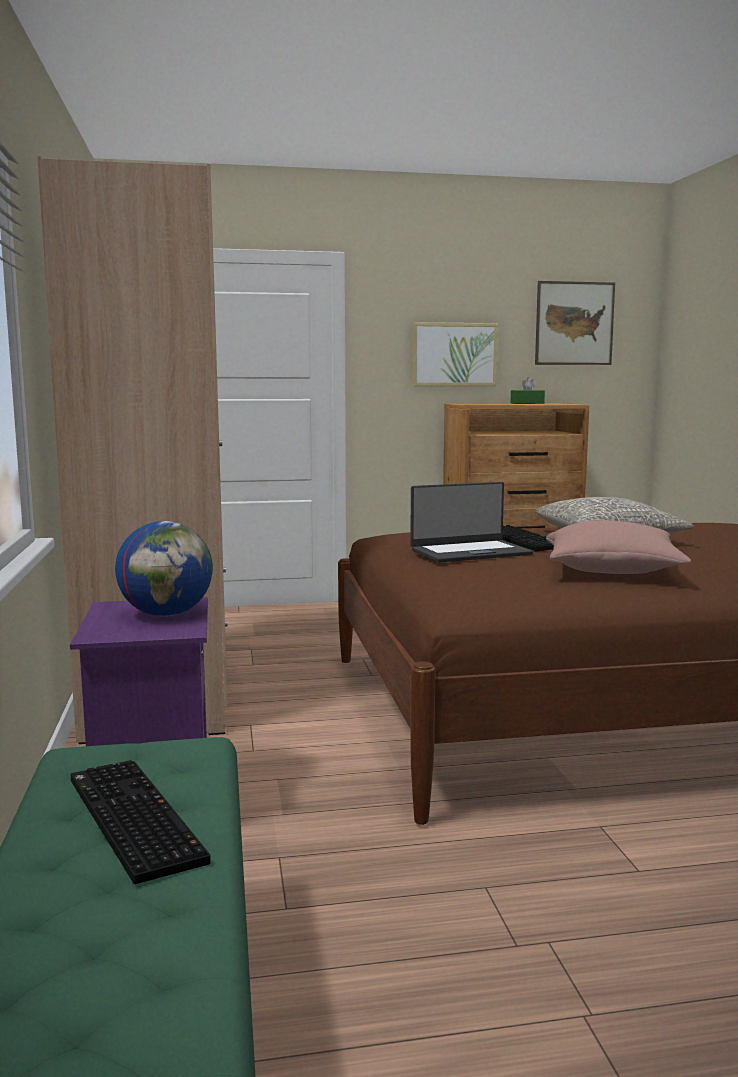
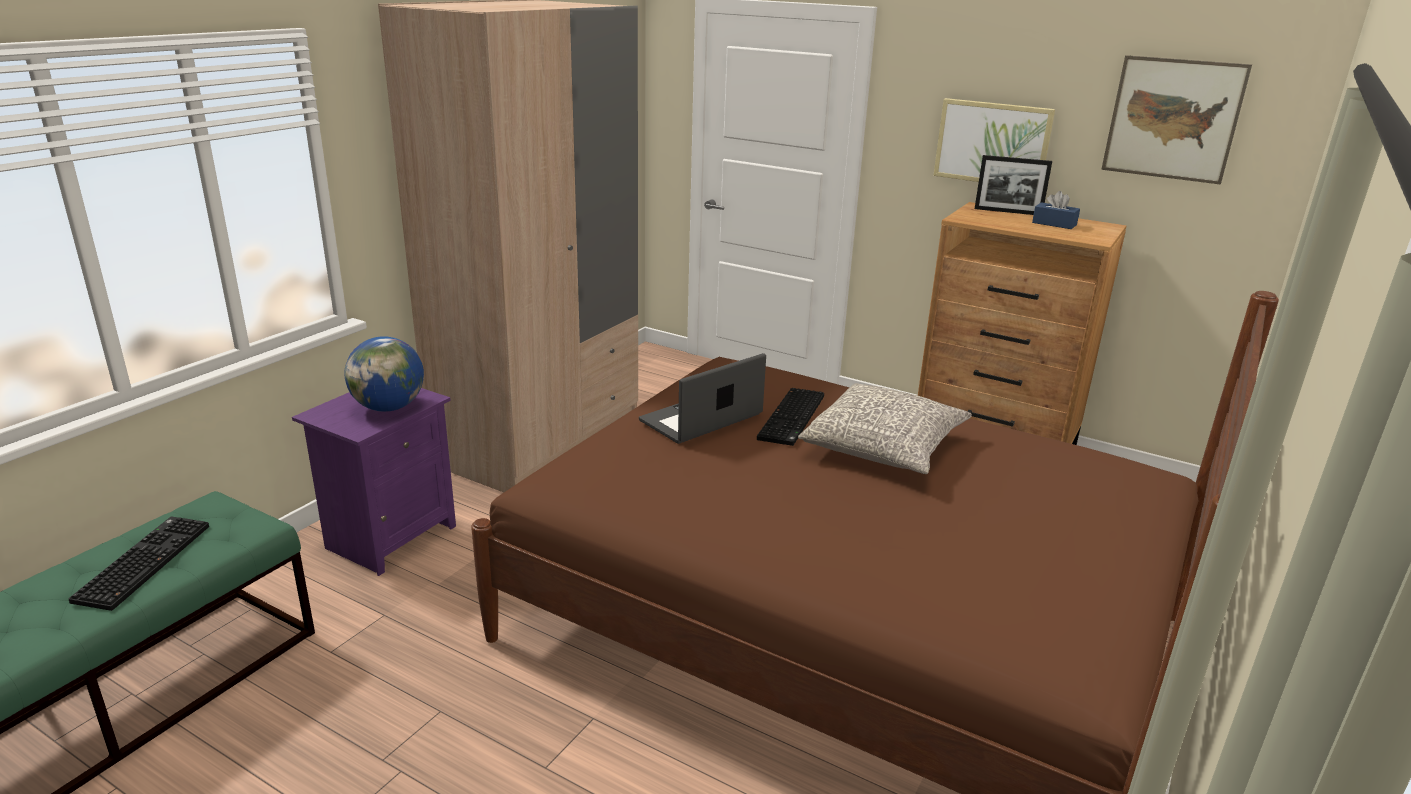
camera: 40 degrees right, 15 degrees up
(470, 552) = (702, 418): laptop -> laptop turned 120 degrees clockwise
(483, 403) = (1008, 212): none -> picture frame
(527, 403) = (1054, 224): green tissue box -> blue tissue box
(611, 570) = (744, 495): pink pillow -> none

